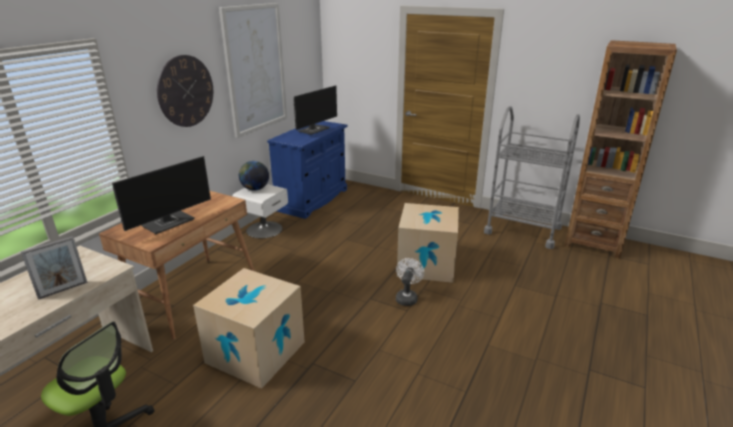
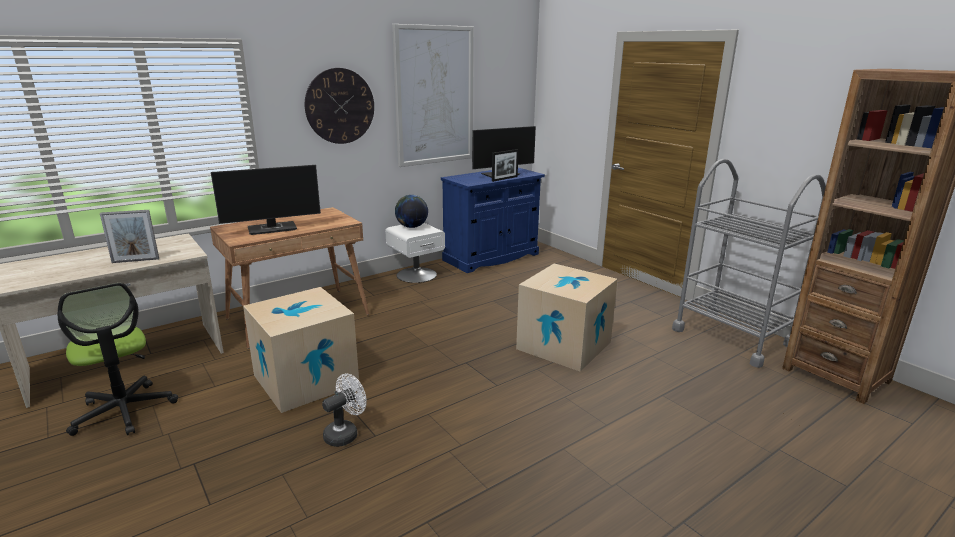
camera: 25 degrees right, 5 degrees down
(322, 134) = (504, 179): none -> picture frame
(407, 297) = (509, 372): white fan -> white fan (345, 433)

